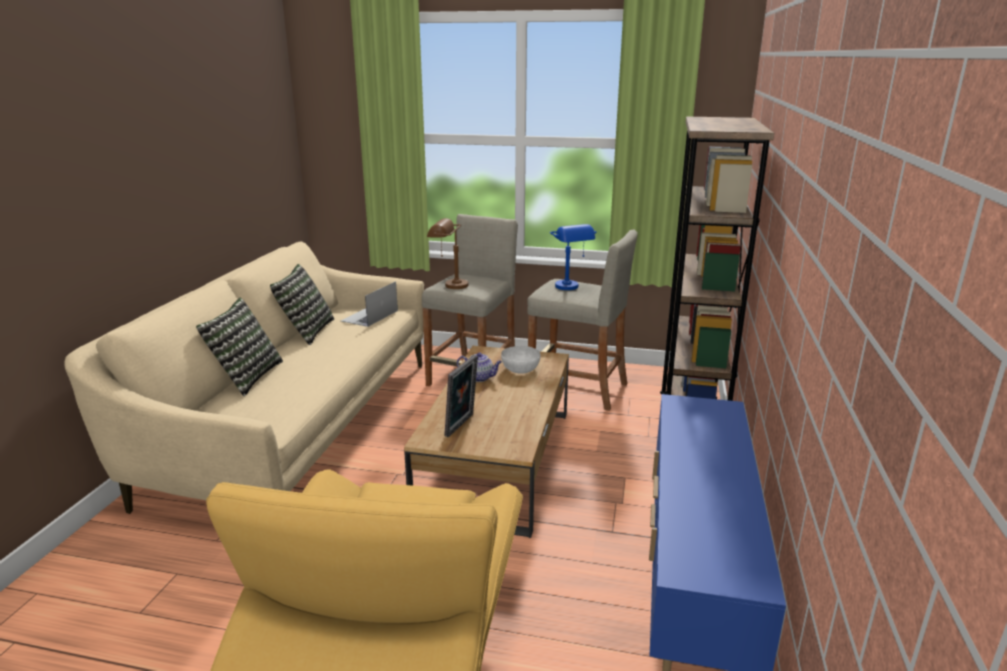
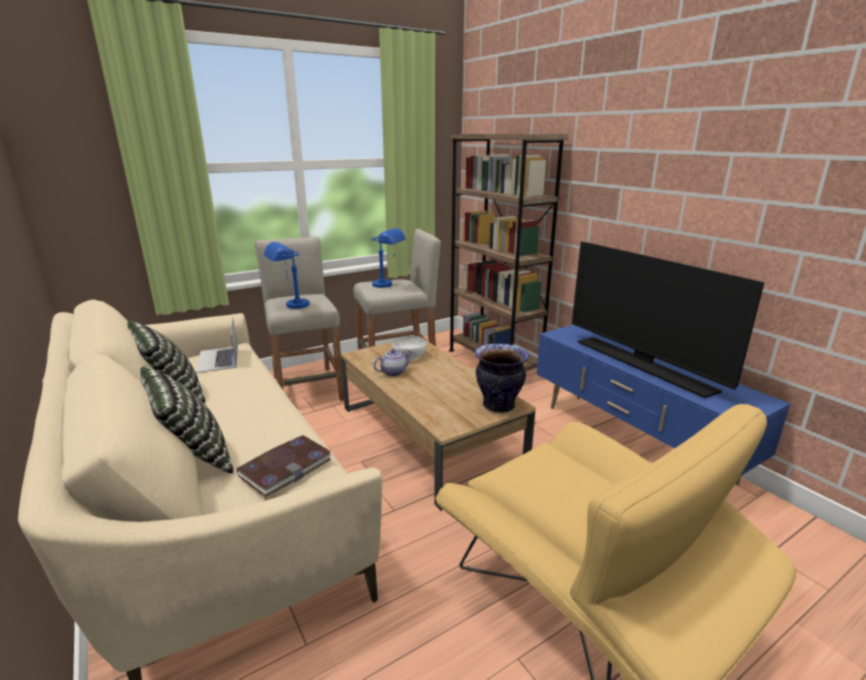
camera: 45 degrees left, 0 degrees up
(269, 406) = (286, 467): none -> book
(448, 285) = (290, 306): brown table lamp -> blue table lamp
(462, 425) = (449, 407): picture frame -> none
(503, 445) = (499, 406): none -> vase
(698, 474) = (643, 365): none -> television

